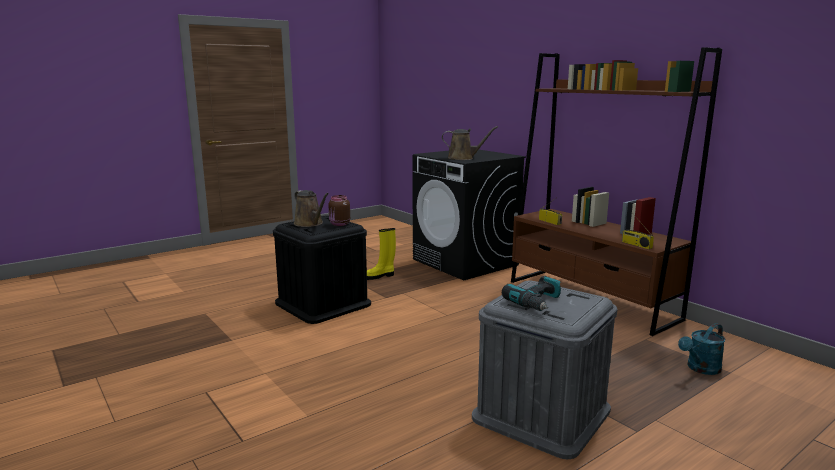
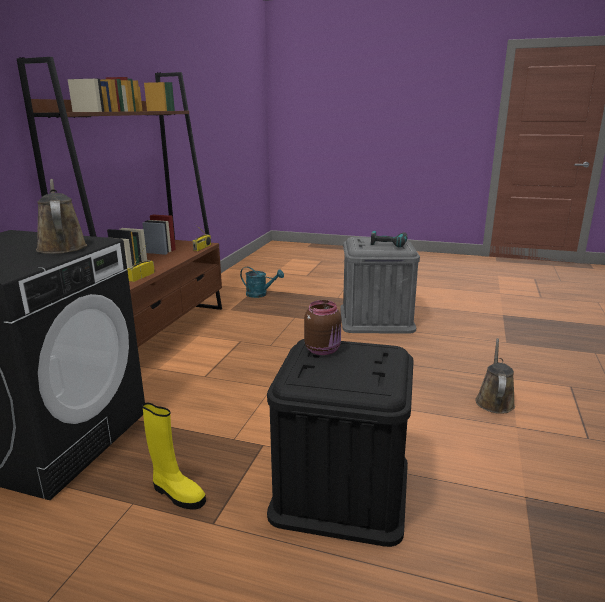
camera: 125 degrees left, 5 degrees up
(310, 224) = (354, 370): brown watering can -> brown watering can (494, 401)

